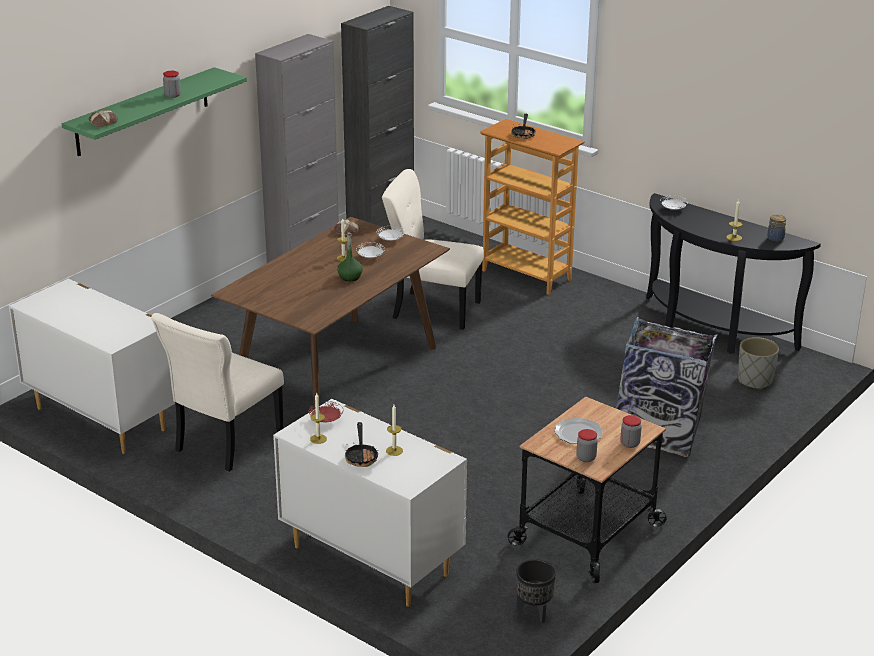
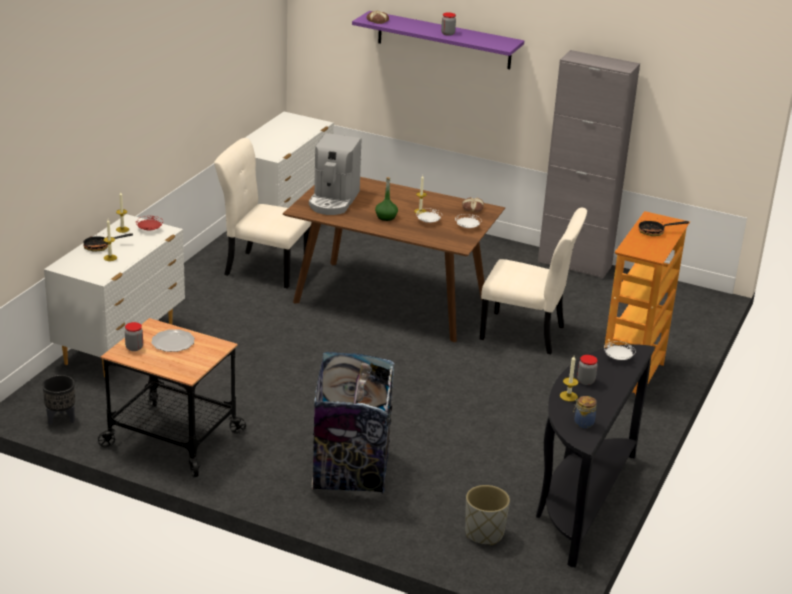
camera: 75 degrees right, 0 degrees up
(142, 112) = (444, 40): green shelf -> purple shelf
(296, 300) = (333, 201): none -> coffee machine
(380, 225) = (680, 292): black cabinet -> none
(432, 309) = (526, 334): beige chair -> beige chair turned 105 degrees clockwise
(630, 443) = (161, 367): jar -> jar (585, 381)

